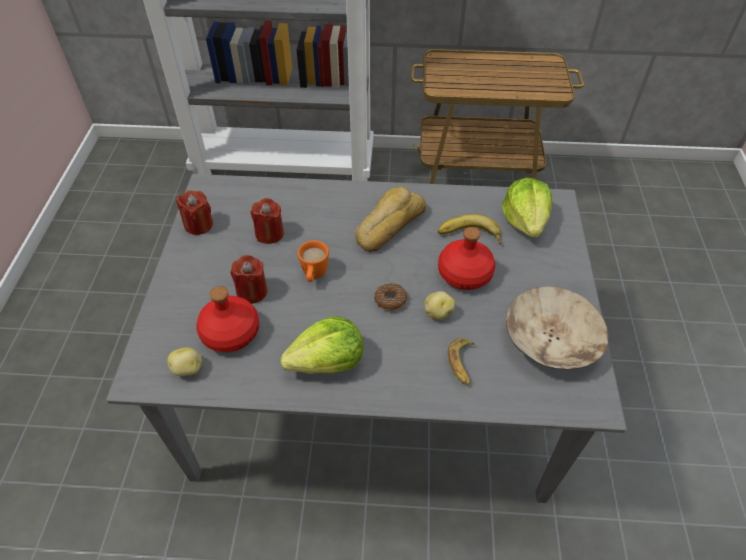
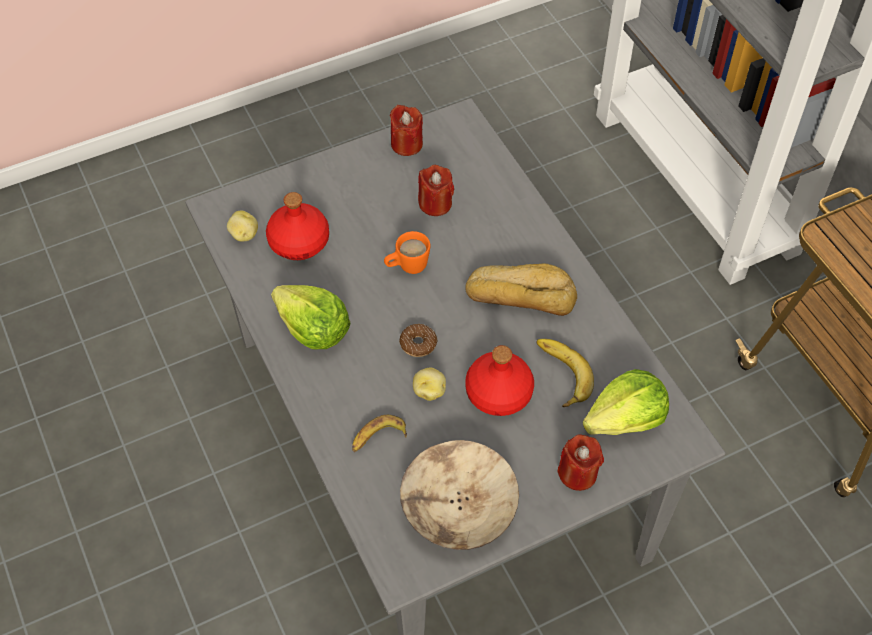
camera: 60 degrees right, 5 degrees up
(252, 291) = (354, 231): red candle -> red candle (578, 473)

